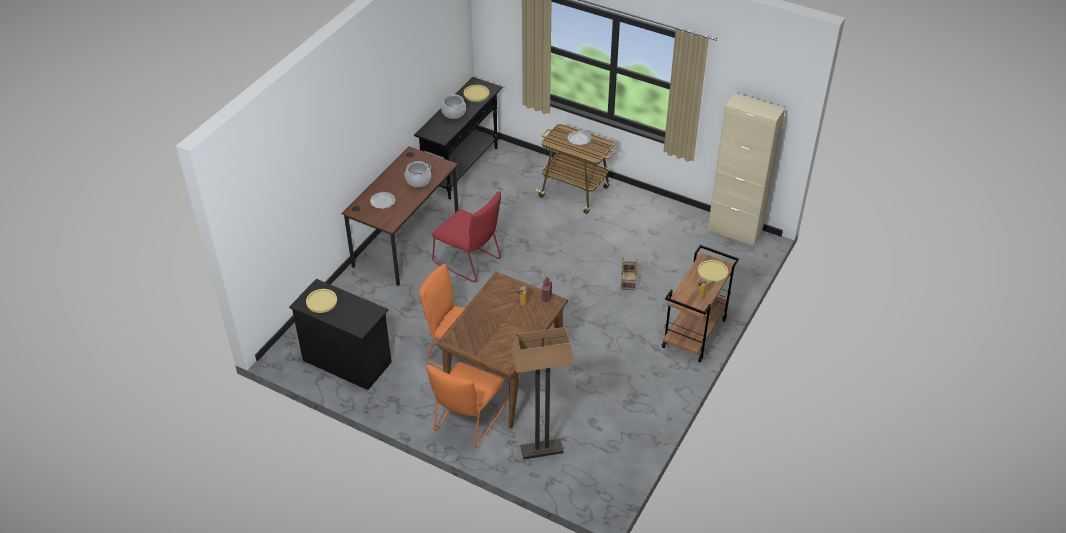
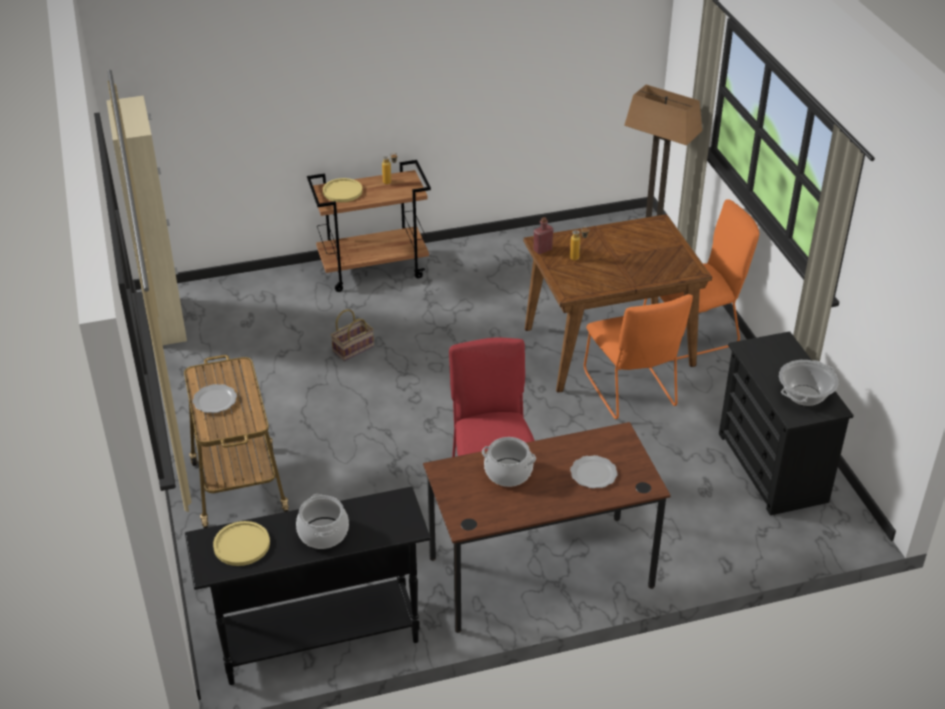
camera: 135 degrees left, 5 degrees down
(321, 301) = (805, 396): yellow plate -> cooking pot

